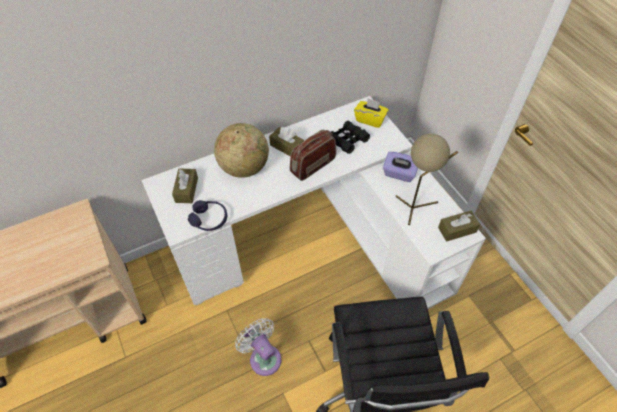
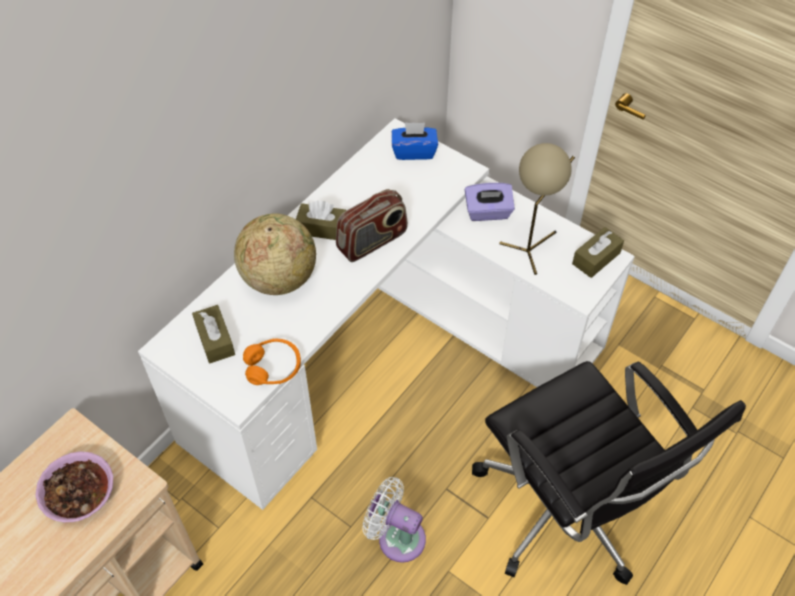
camera: 25 degrees left, 0 degrees up
(59, 249) = (79, 494): none -> bowl
(209, 219) = (273, 367): purple headphones -> orange headphones
(312, 165) = (372, 241): radio -> radio turned 150 degrees counterclockwise
(348, 140) = (400, 190): black binoculars -> none
(370, 119) = (414, 151): yellow tissue box -> blue tissue box

